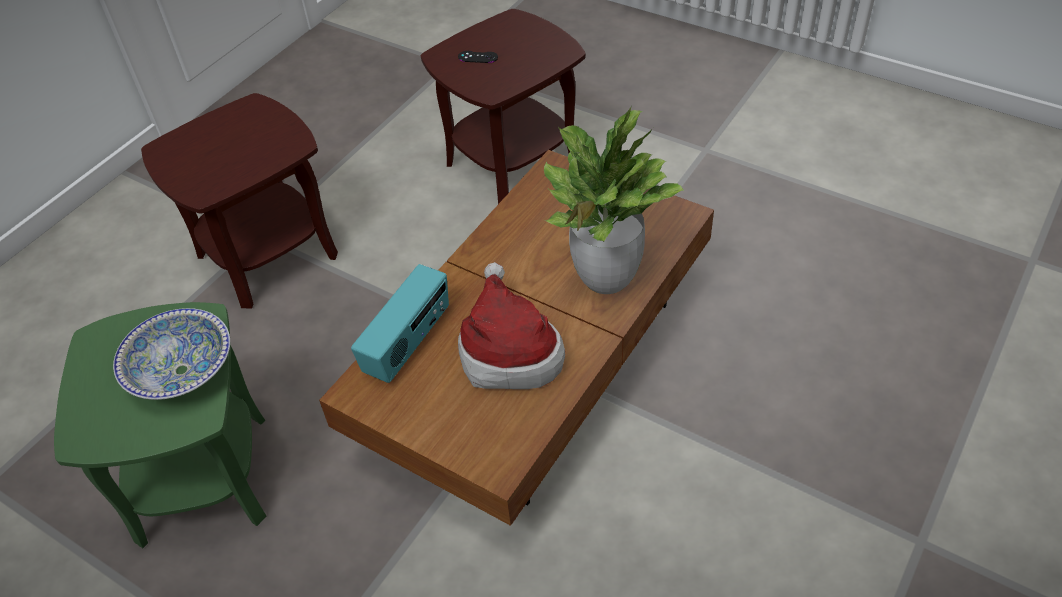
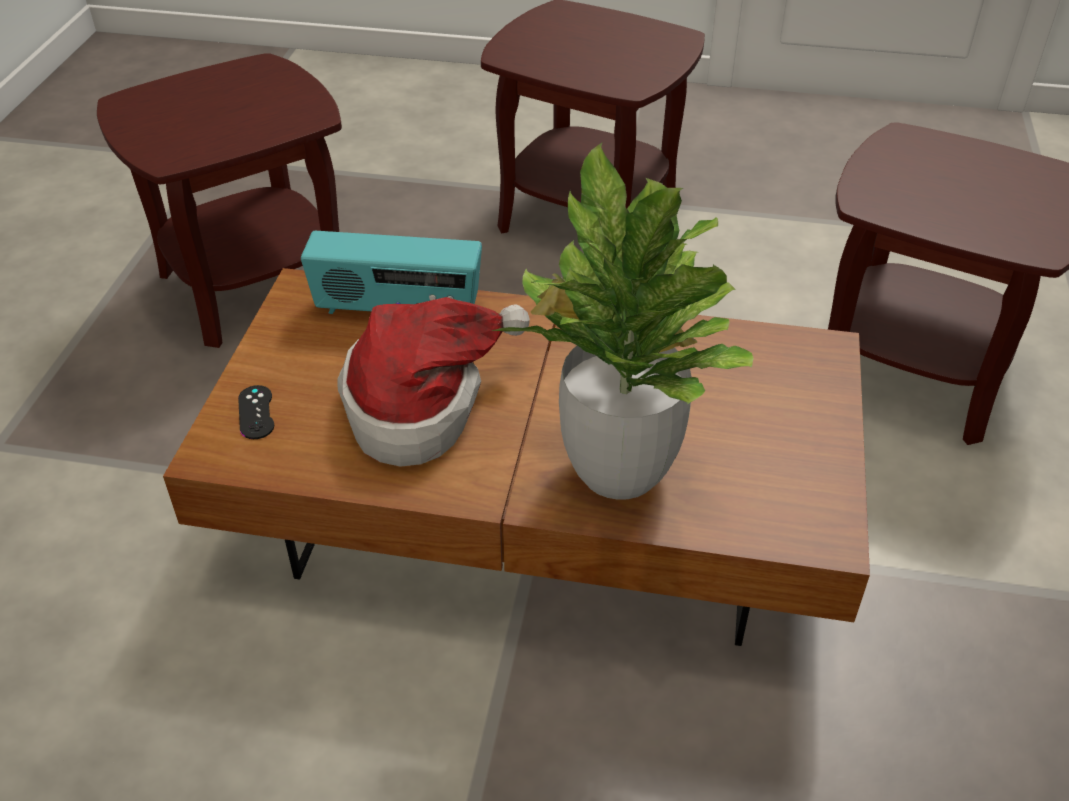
camera: 65 degrees right, 5 degrees down
(182, 370) = (233, 127): bowl -> none
(203, 478) = (255, 285): green side table -> brown side table
(478, 57) = (937, 169): black game controller -> black game controller (256, 412)

